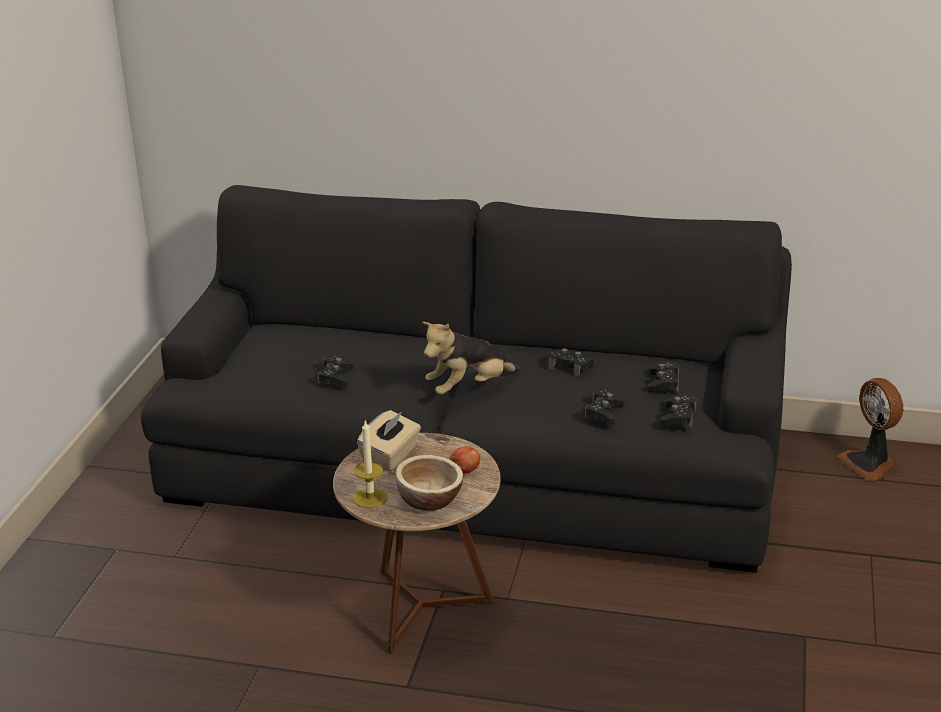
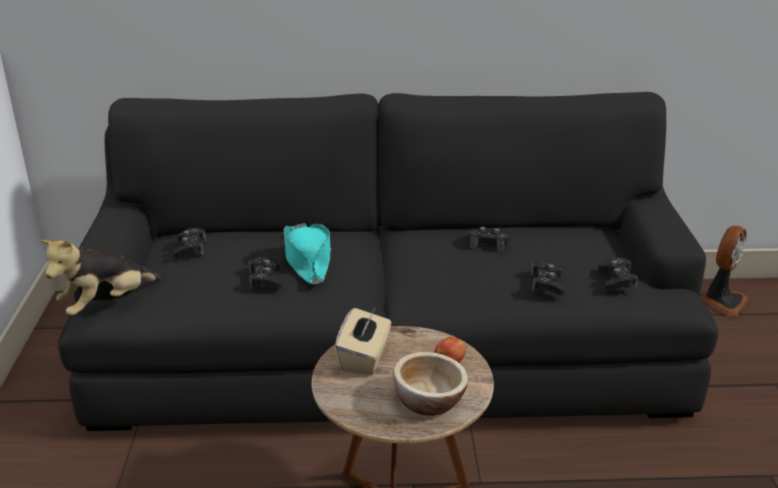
camera: 15 degrees left, 0 degrees up
(370, 498) = (364, 409): candle -> none
(383, 363) = (308, 260): none -> turquoise hat
(468, 388) = (403, 275): plush toy -> plush toy (106, 303)
(663, 383) = (582, 249): black game controller -> black game controller (190, 248)
(869, 464) = (722, 301): fan -> fan turned 105 degrees counterclockwise

